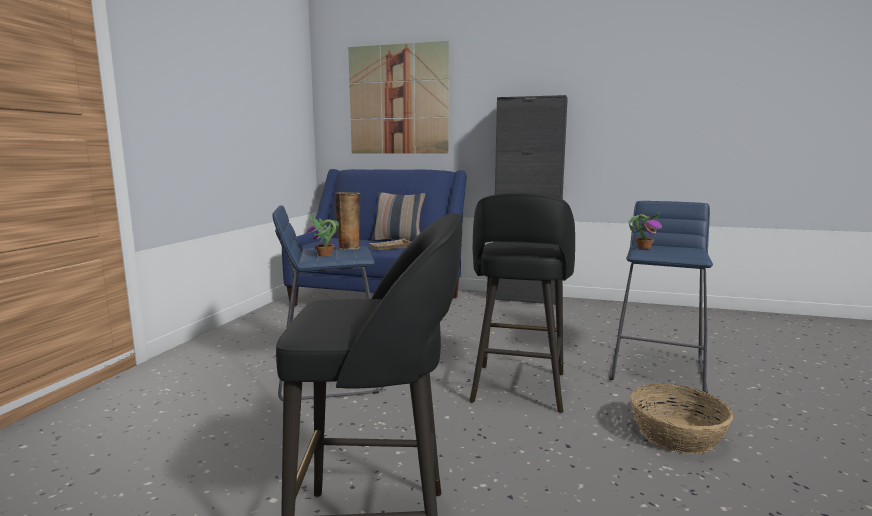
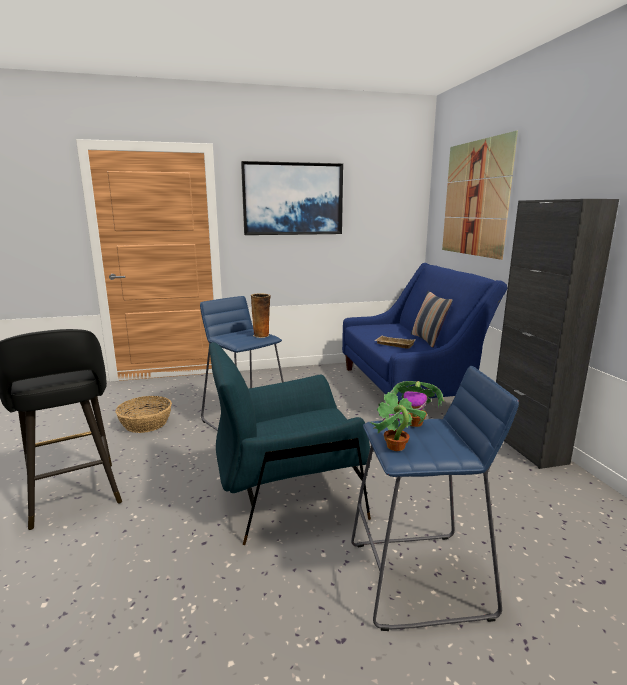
camera: 60 degrees right, 5 degrees up
(206, 81) = (293, 199): none -> picture
(325, 255) = (231, 336): potted plant -> potted plant (395, 447)
(518, 389) = (288, 496): black stool -> blue armchair
(677, 435) = (260, 610): basket -> basket (145, 424)

